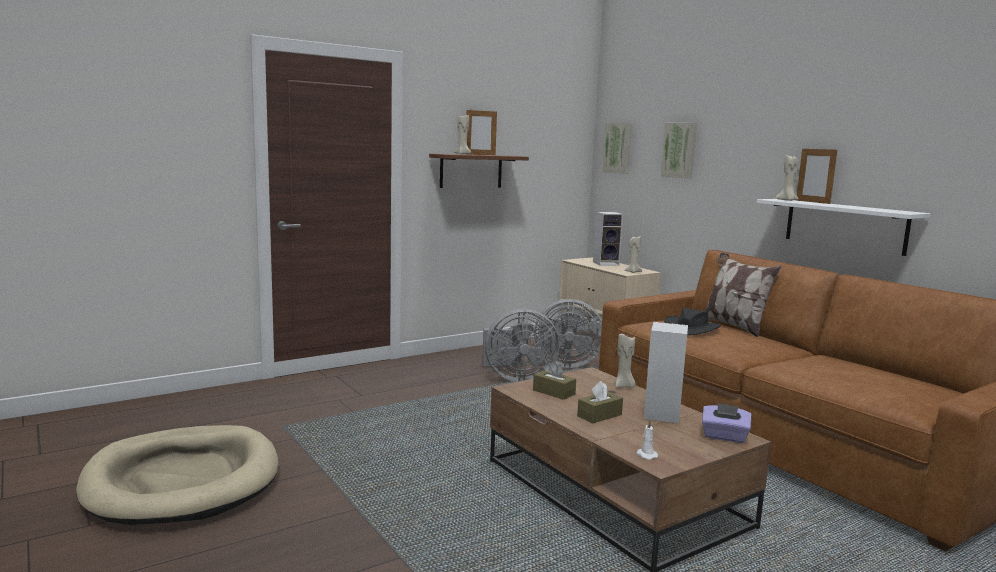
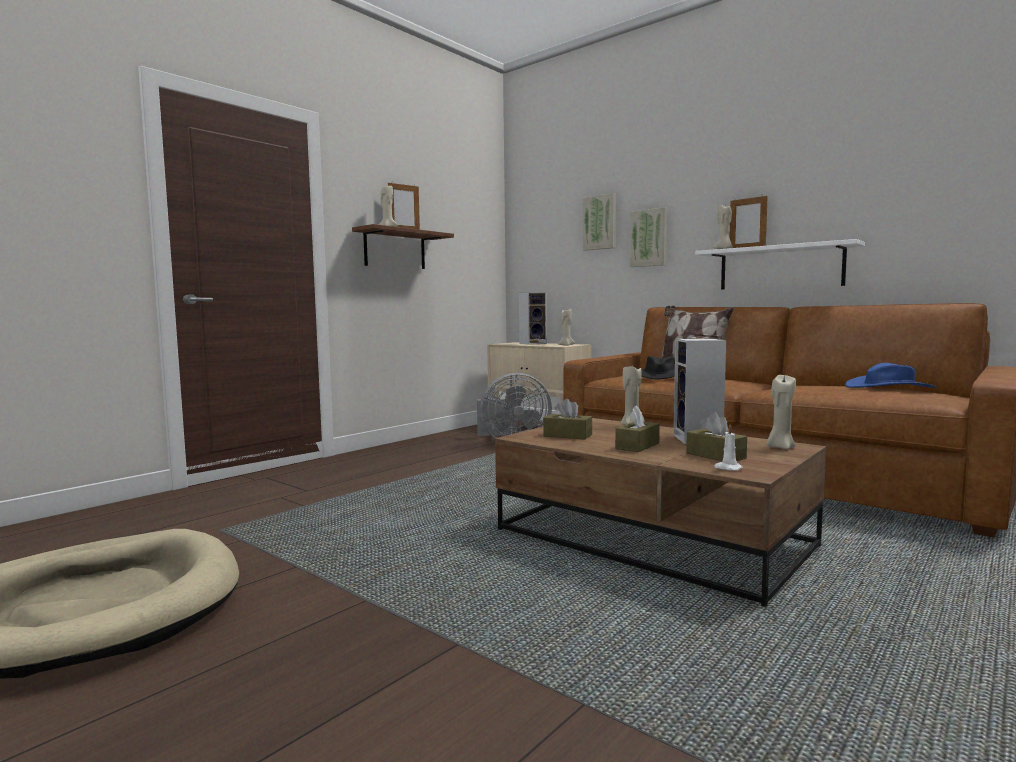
camera: 15 degrees left, 5 degrees down
(516, 378) = (471, 458): grey fan -> none
(618, 148) = (533, 231): picture -> picture (649, 238)
(653, 438) = (715, 456): none -> brown tissue box
(724, 437) = (780, 447): purple tissue box -> beige candle
(898, 380) = (889, 387): none -> blue hat

